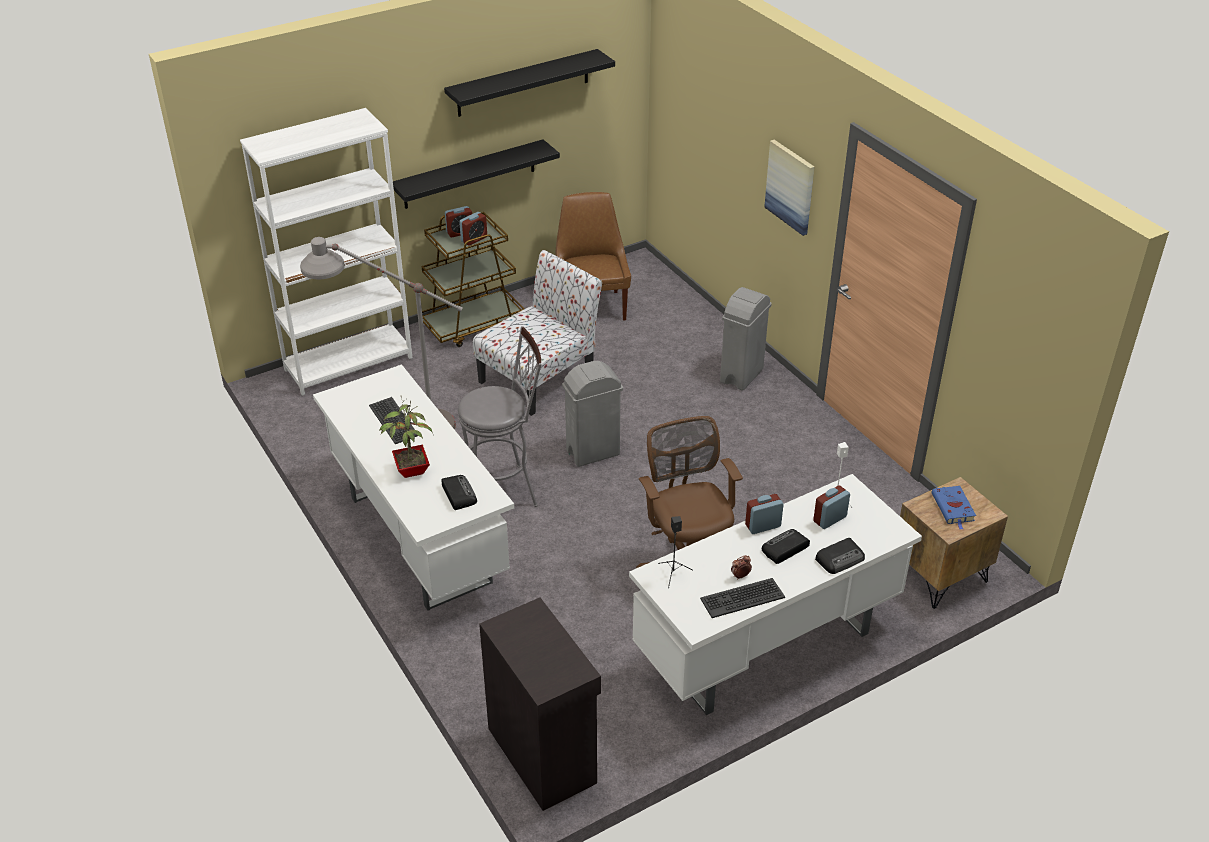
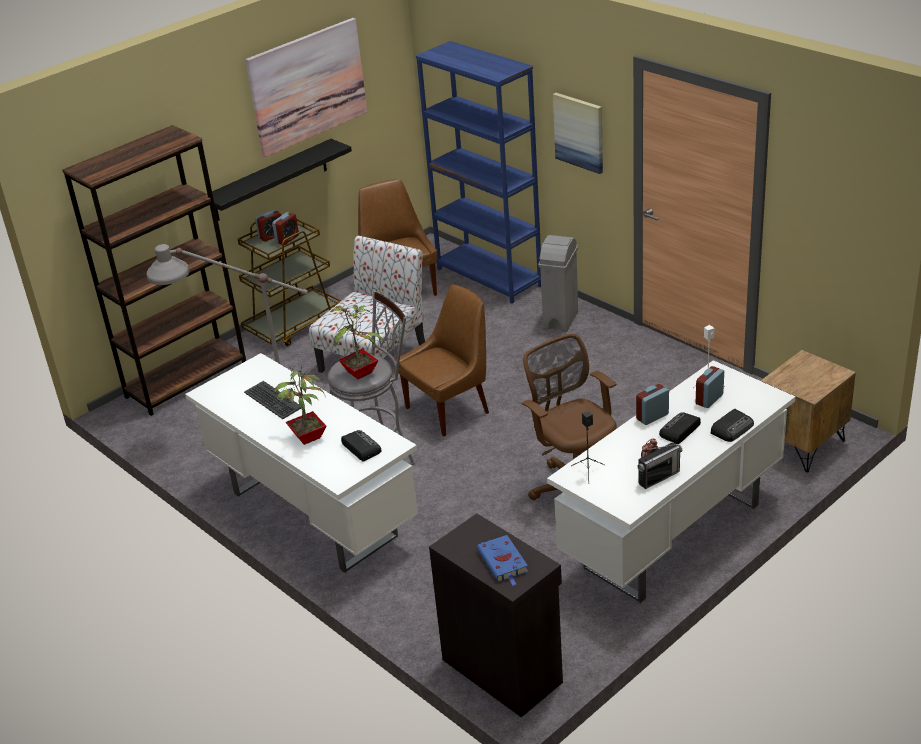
camera: 10 degrees left, 5 degrees down
(349, 363) = (186, 380): white bookcase -> brown bookcase
(492, 407) = (361, 372): none -> potted plant
(523, 83) = (307, 86): black shelf -> picture
(593, 453) = (450, 409): grey trash can -> brown chair
(686, 311) = (489, 277): none -> blue bookcase
(742, 598) = (659, 477): keyboard -> radio
(953, 508) = (806, 375): blue book -> blue book (503, 562)

